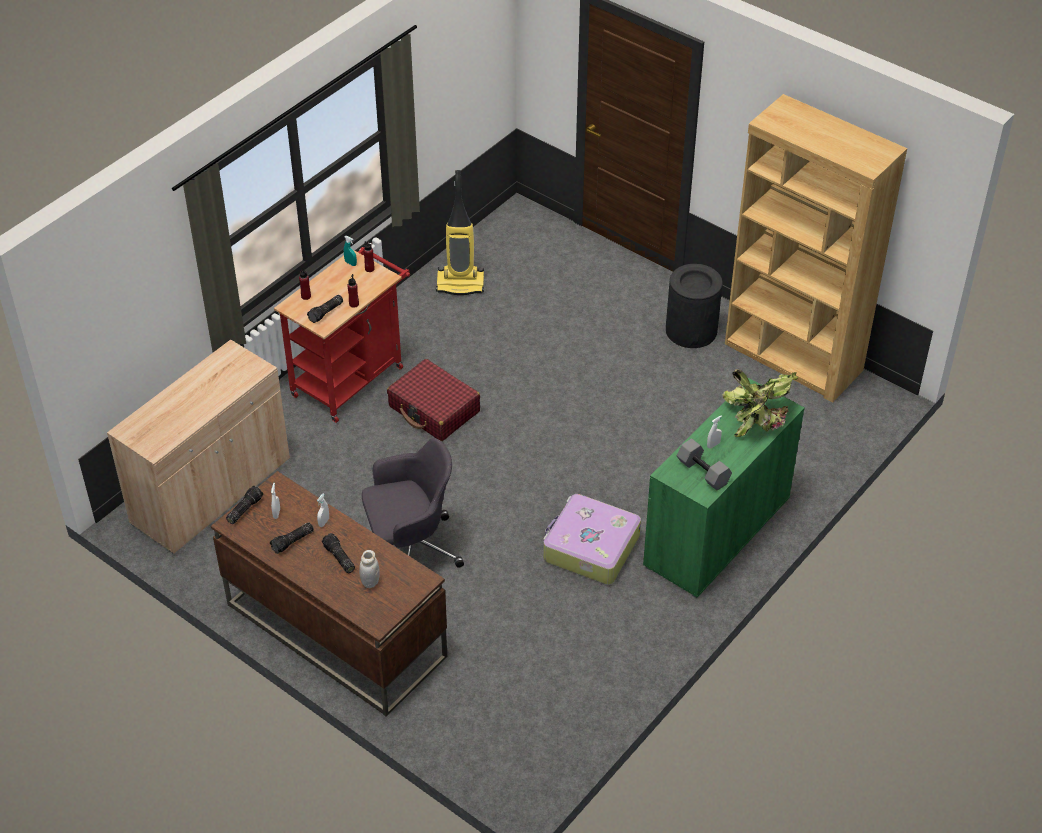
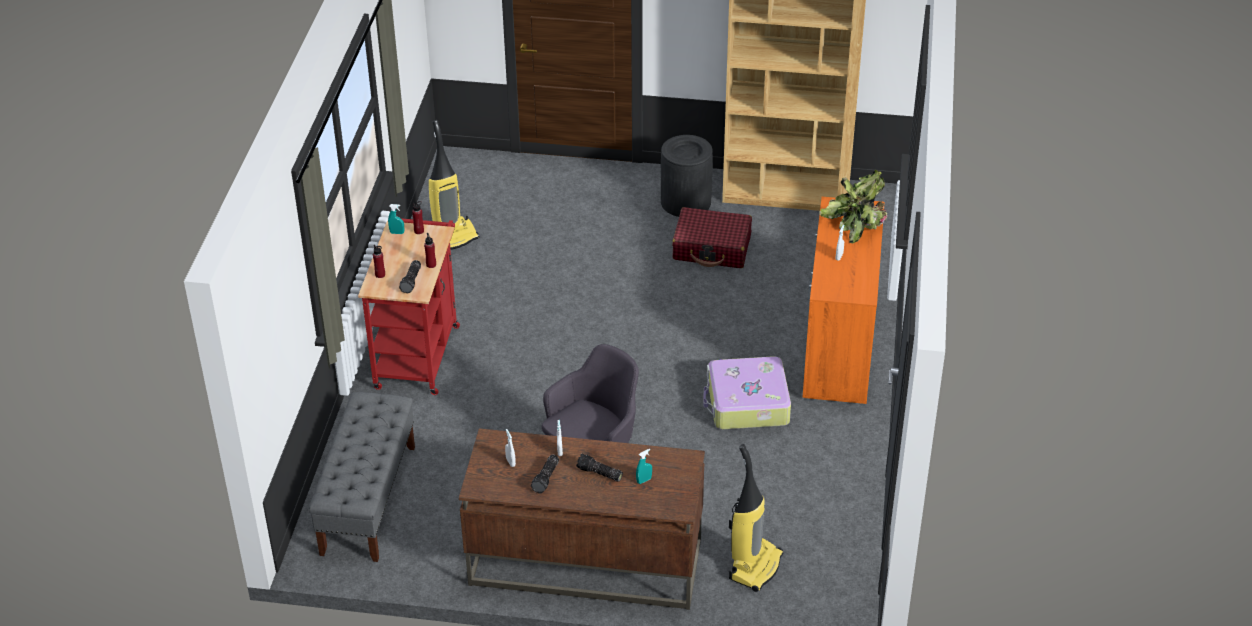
camera: 30 degrees left, 5 degrees down
(211, 492) = (368, 499): beige cabinet -> grey bench
(244, 509) = (477, 471): flashlight -> none
(370, 582) = (644, 480): white jar -> turquoise spray bottle
(434, 409) = (517, 349): red suitcase -> red suitcase (712, 248)
(473, 704) = (754, 566): none -> vacuum cleaner
(704, 472) = (850, 279): grey dumbbell -> none
(716, 532) = (838, 349): green cabinet -> orange cabinet

